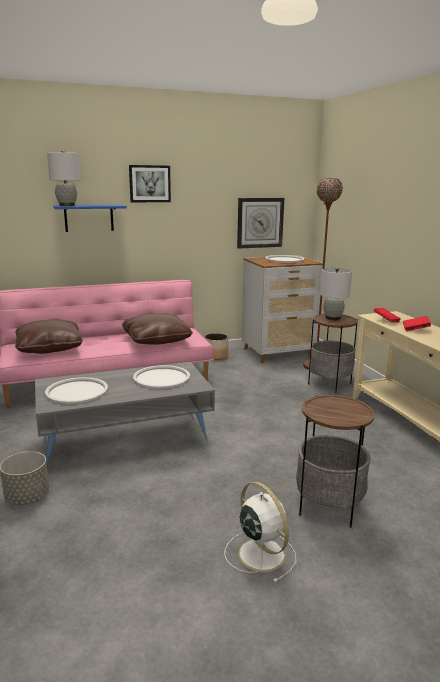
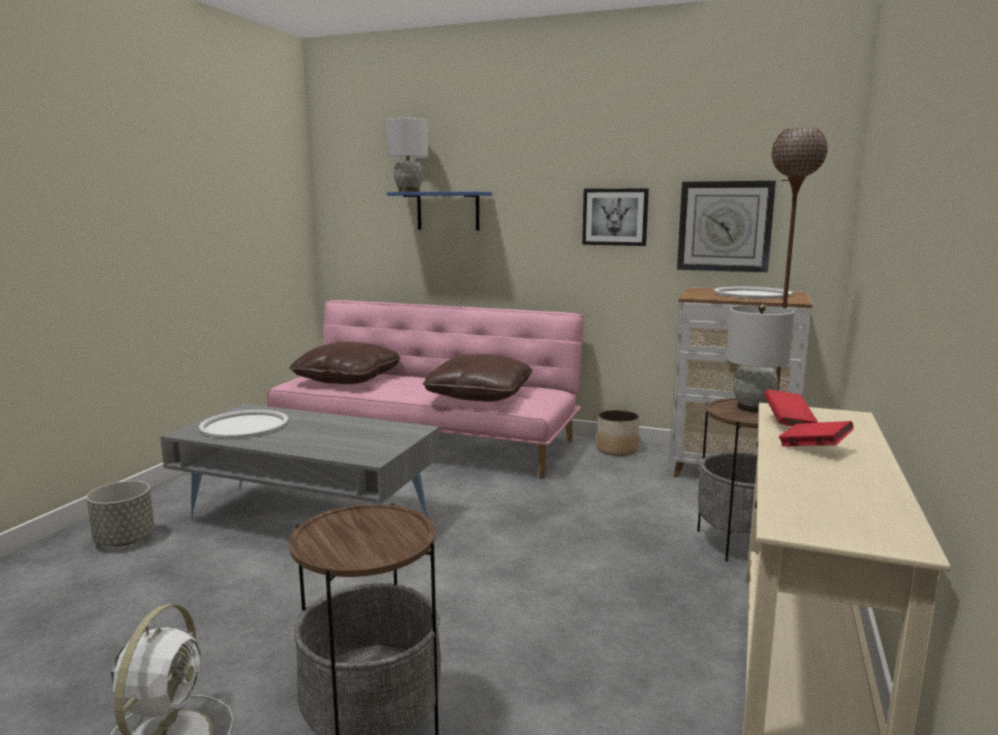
camera: 40 degrees right, 5 degrees down
(149, 183) = (533, 161): picture -> picture (615, 217)
(161, 378) = (357, 435): white tray -> none

